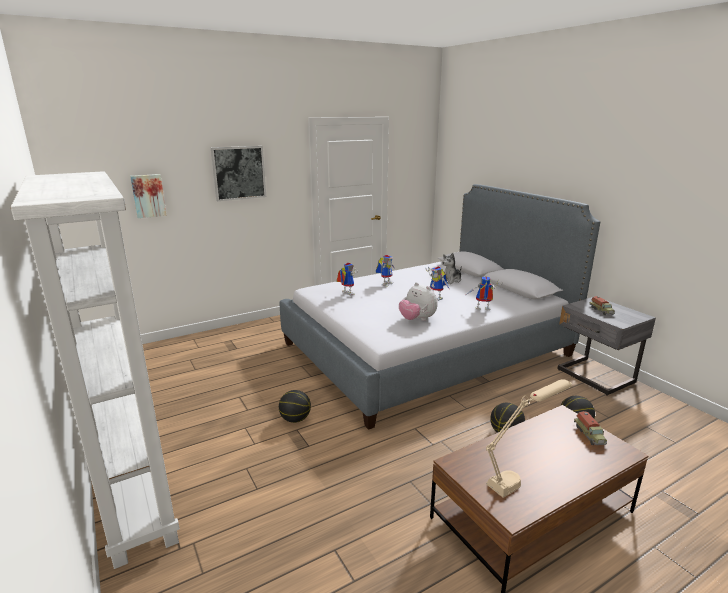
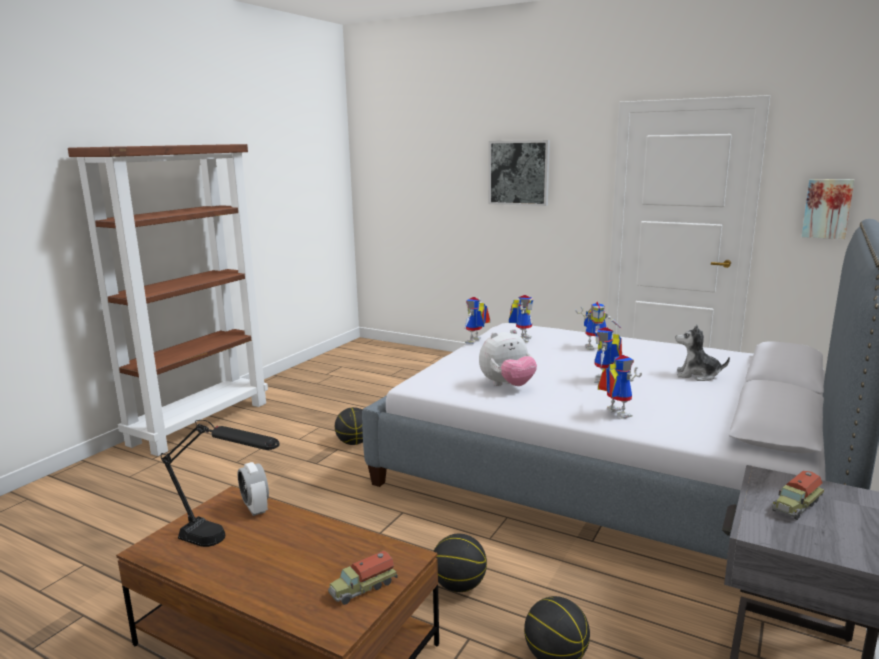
camera: 60 degrees right, 5 degrees down
(134, 497) = (200, 422): white bookcase -> brown bookcase
(148, 195) = (427, 190): picture -> picture (827, 208)
(327, 306) = (475, 342): none -> toy robot
(417, 320) = (507, 385): plush toy -> plush toy turned 135 degrees counterclockwise
(477, 455) = (255, 508): none -> alarm clock
(520, 475) = (226, 543): beige table lamp -> black table lamp

